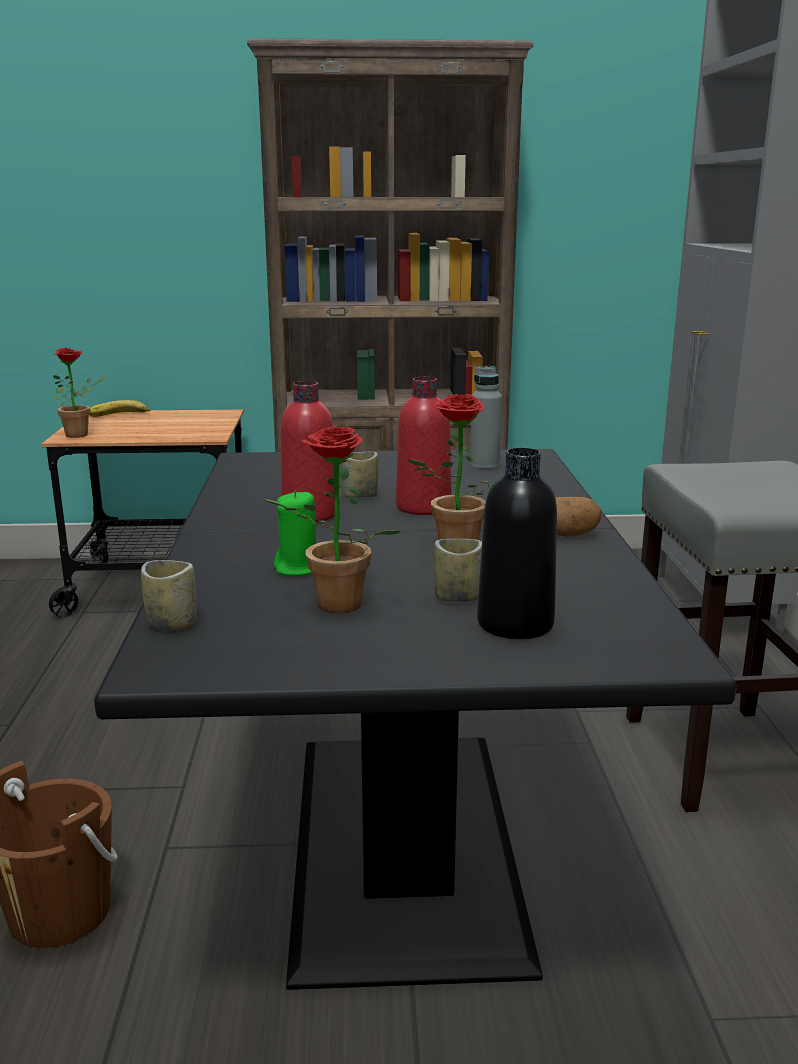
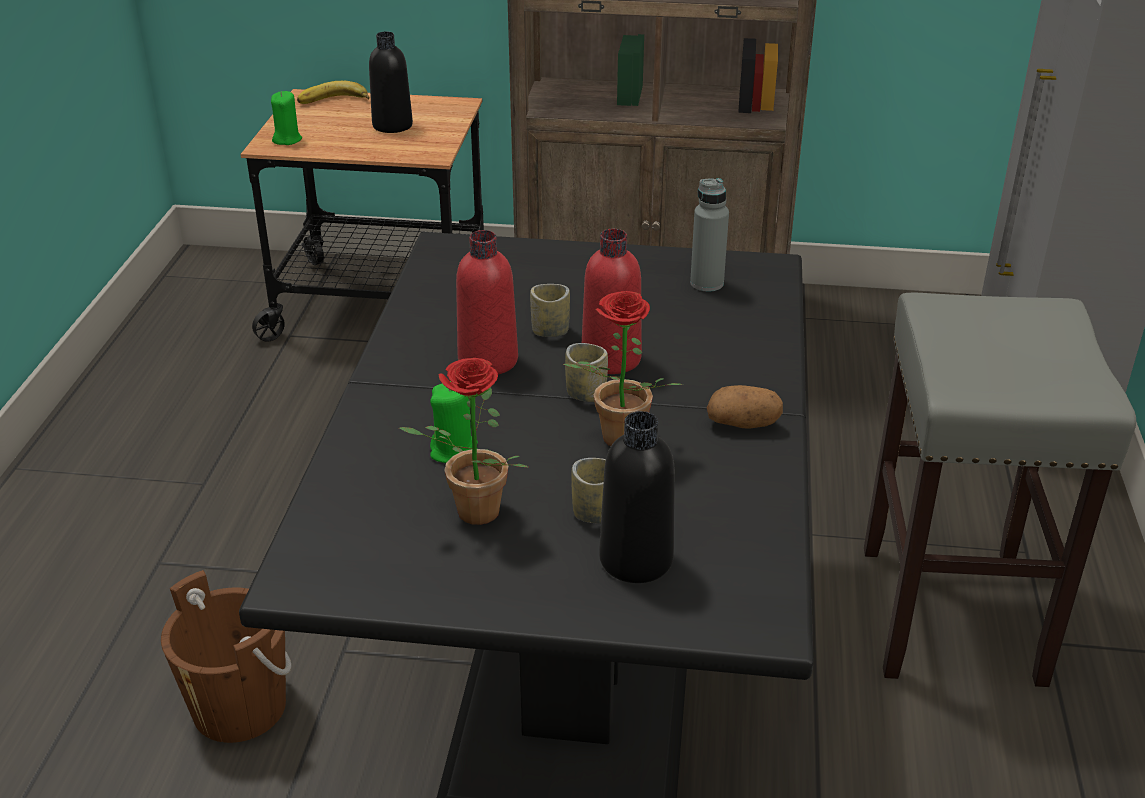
camera: 10 degrees right, 15 degrees up
(82, 434) = (287, 139): potted plant -> green candle
(172, 424) = (392, 125): none -> black bottle
(172, 623) = (319, 521): cup -> cup (586, 394)

